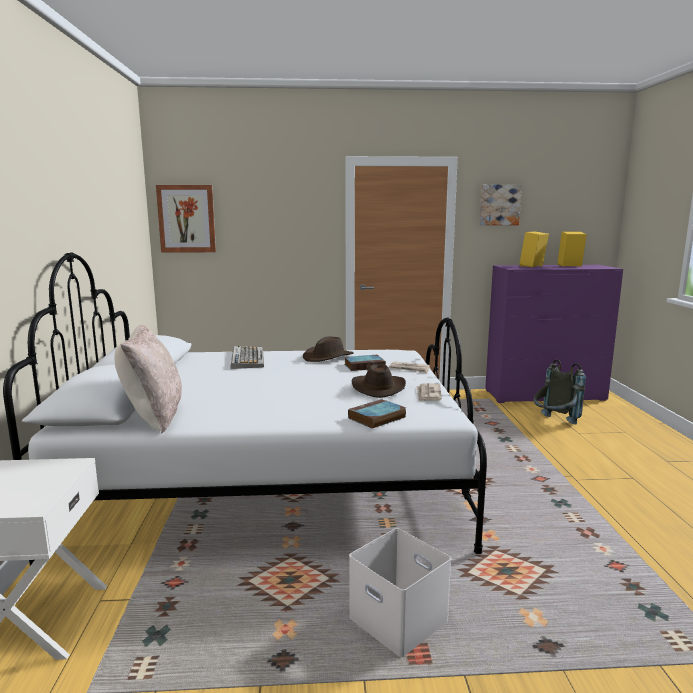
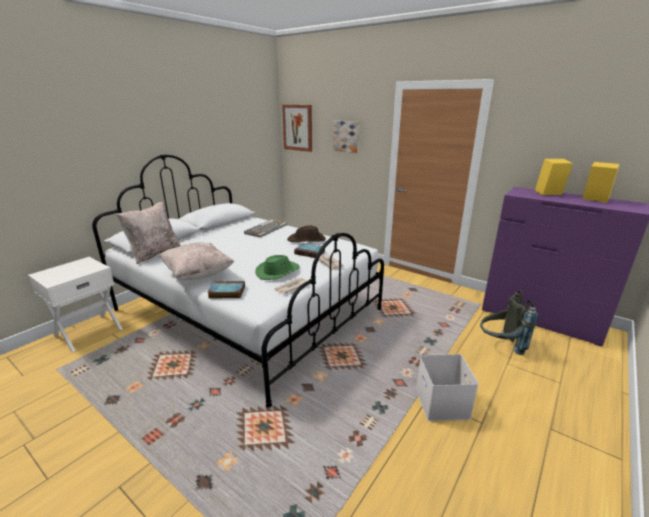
camera: 40 degrees right, 10 degrees up
(292, 415) = (198, 274): none -> beige pillow
(378, 387) = (277, 271): brown hat -> green hat
(400, 620) = (176, 415): white storage box -> white storage box (443, 403)
(499, 205) = (531, 128): picture -> picture (346, 136)

